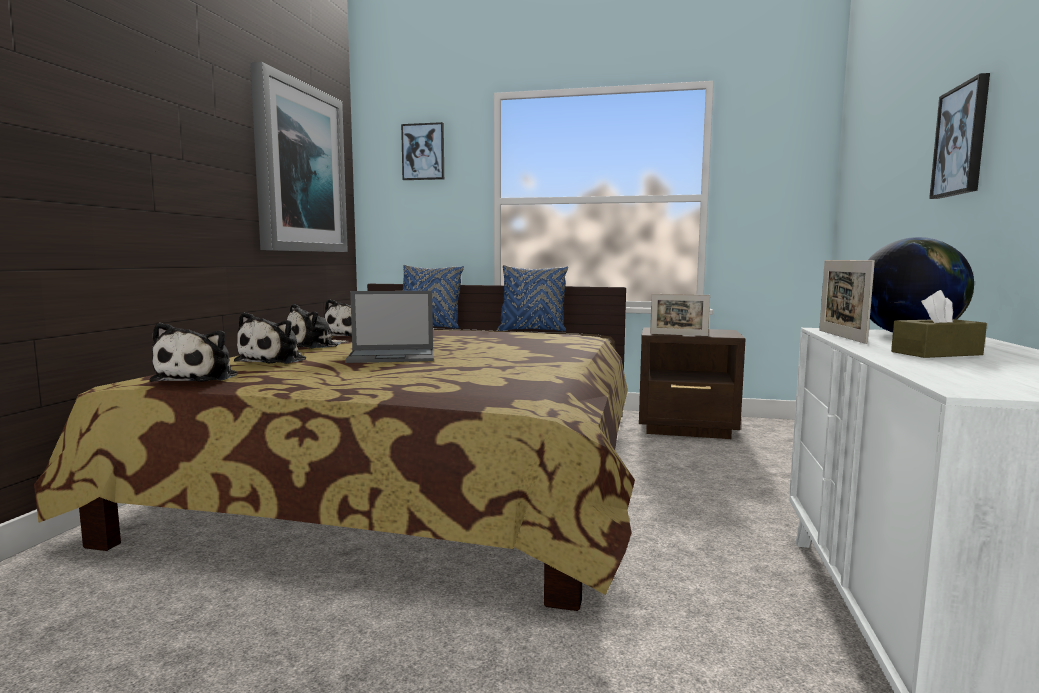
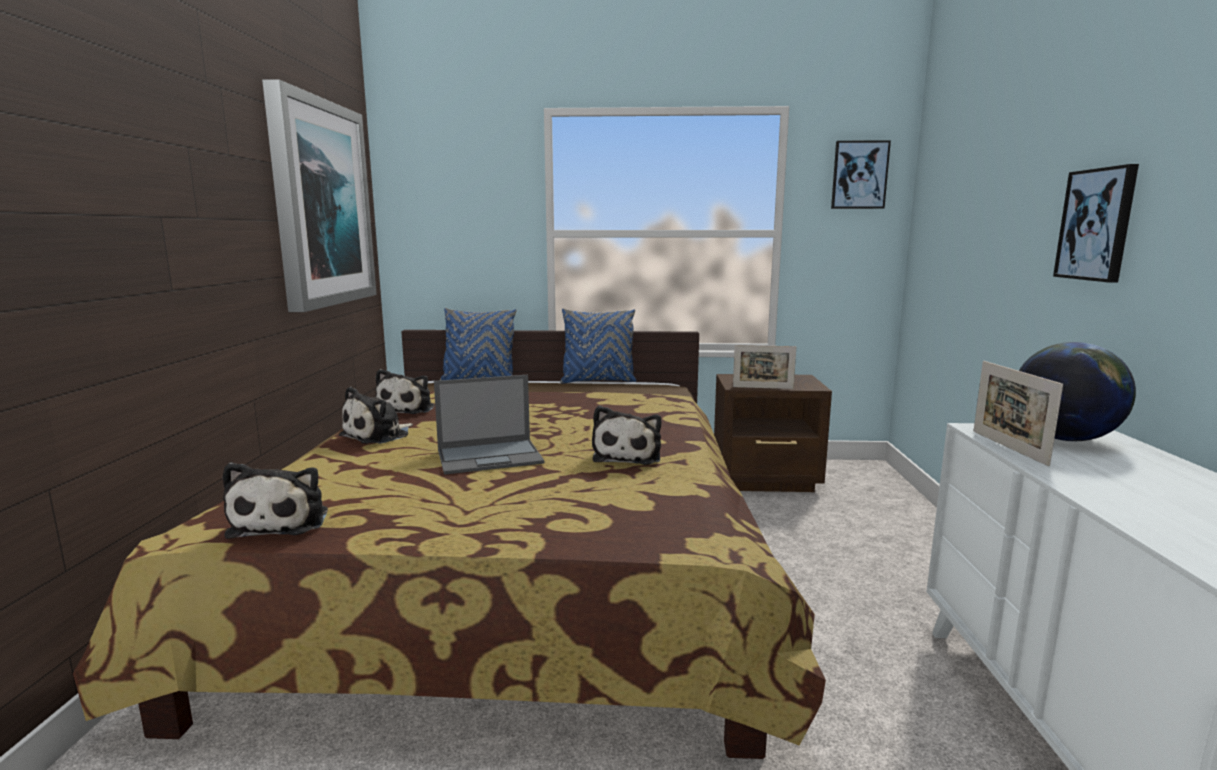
camera: 10 degrees left, 5 degrees up
(275, 360) = (353, 473): plush toy -> plush toy (628, 455)
(423, 152) = (460, 174): picture -> picture (859, 175)
(936, 353) = (1133, 488): brown tissue box -> none

